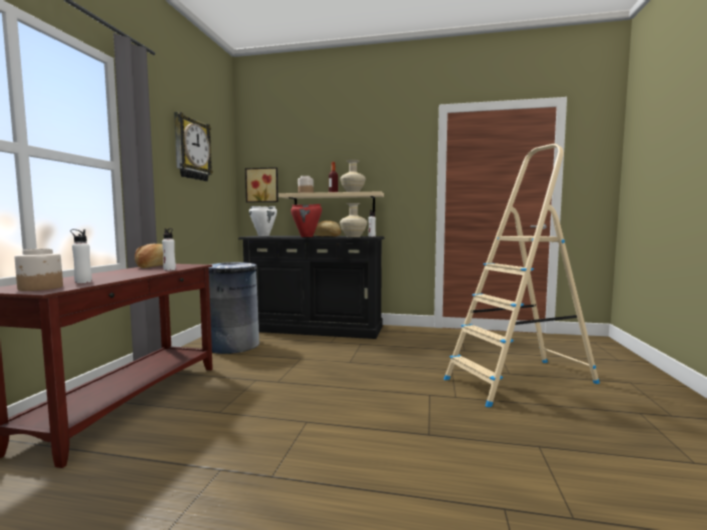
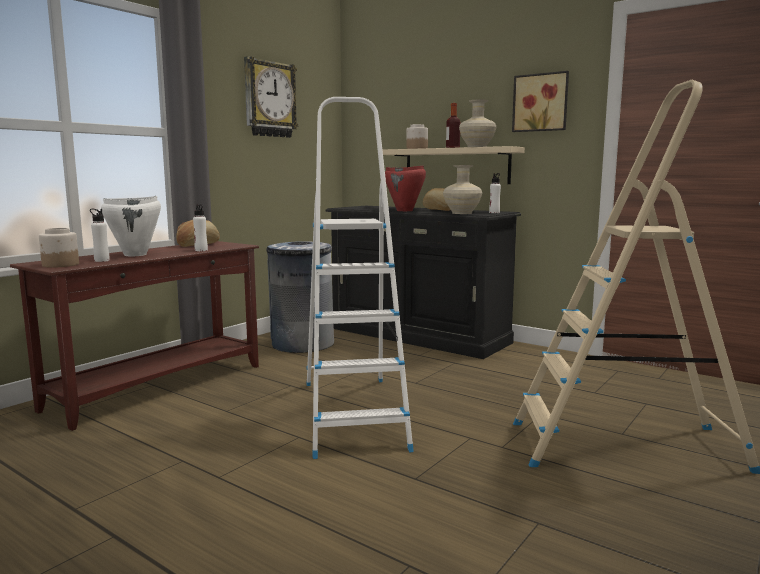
camera: 25 degrees right, 5 degrees up
(262, 185) = (370, 137): picture -> picture (541, 102)
(264, 235) = (364, 206): white cooking pot -> white cooking pot (136, 255)
(329, 393) = (353, 413): none -> white step ladder

